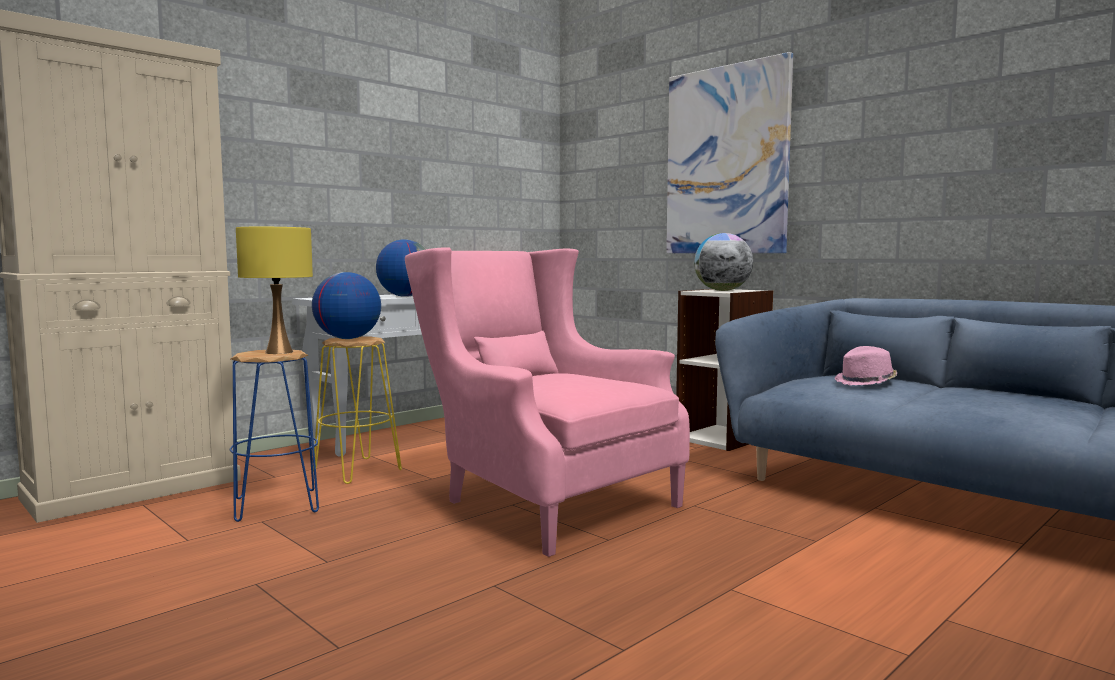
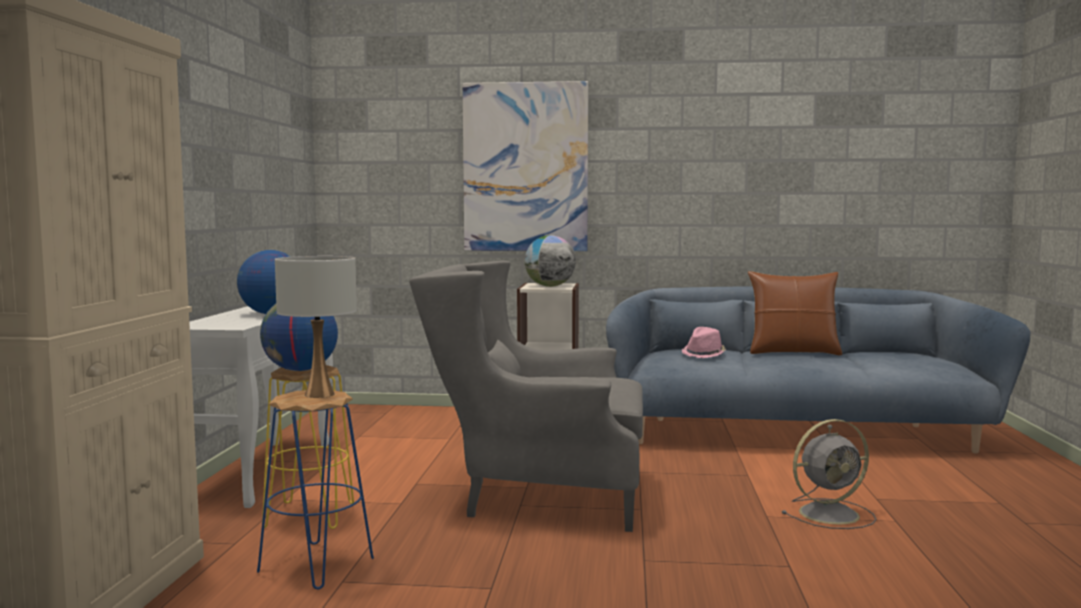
camera: 40 degrees left, 0 degrees up
(279, 352) = (320, 394): yellow table lamp -> white table lamp
(543, 501) = (536, 496): pink armchair -> grey armchair
(826, 614) = (831, 514): none -> grey fan
(1008, 394) = (793, 352): none -> brown pillow

